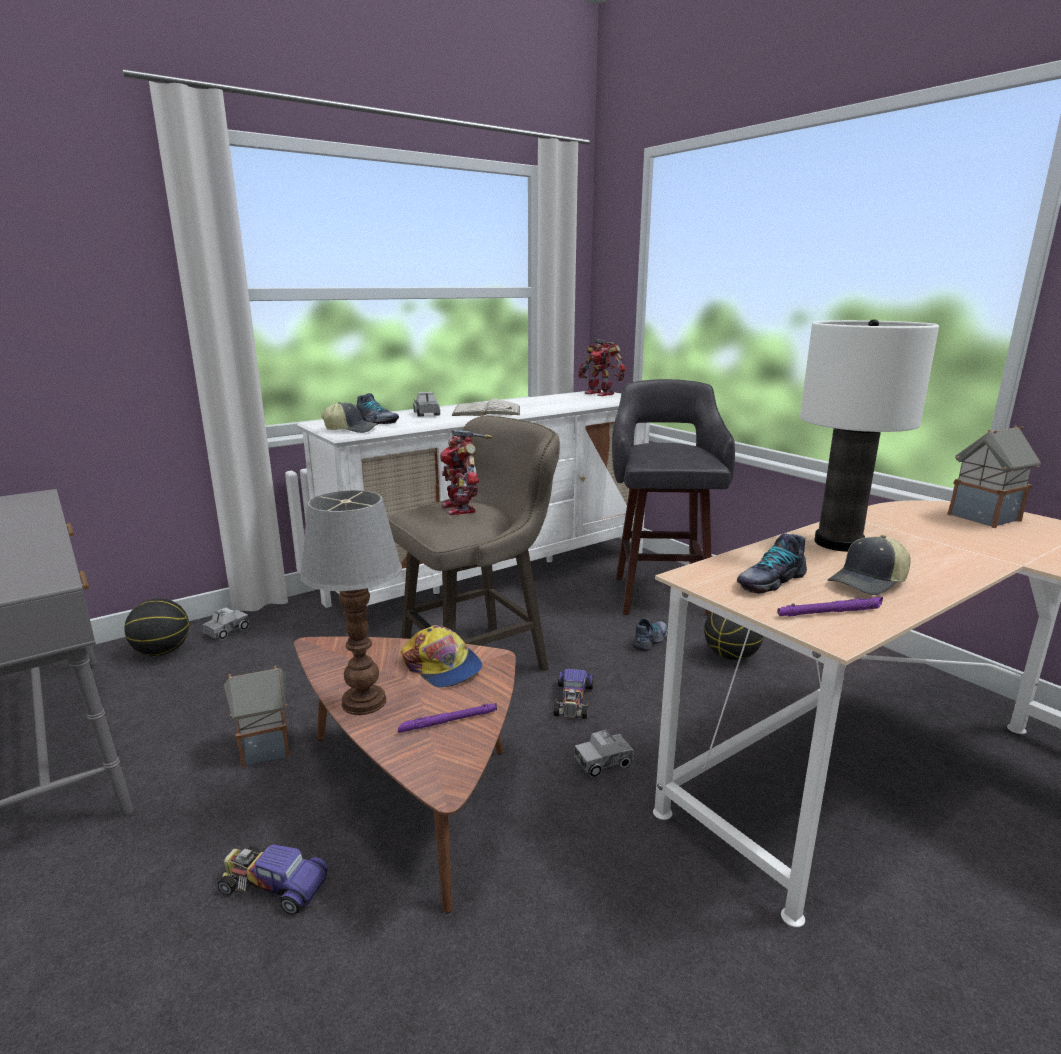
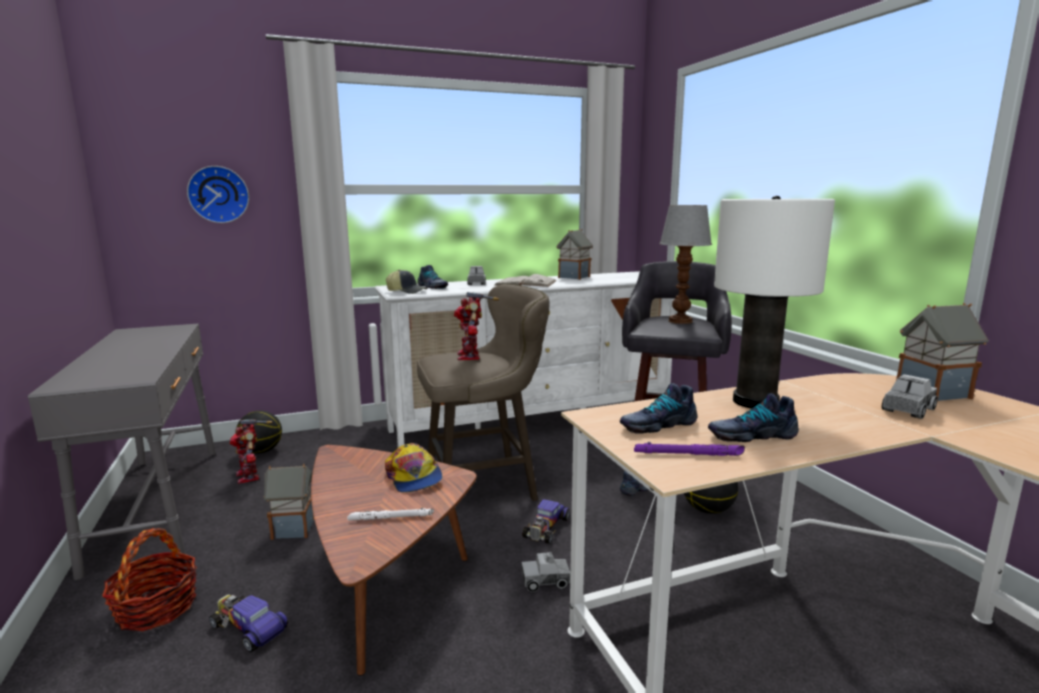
camera: 15 degrees right, 5 degrees down
(64, 303) = (219, 194): none -> wall clock
(128, 884) = (156, 608): none -> basket
(227, 631) = (311, 442): toy truck -> toy truck (908, 410)
(364, 703) = (339, 496): table lamp -> table lamp (680, 321)
(448, 721) = (391, 518): purple flashlight -> white flashlight
(534, 401) = (574, 277): none -> toy house
(600, 393) = (637, 274): toy robot -> toy robot (250, 475)
(869, 583) = (751, 435): cap -> shoe

